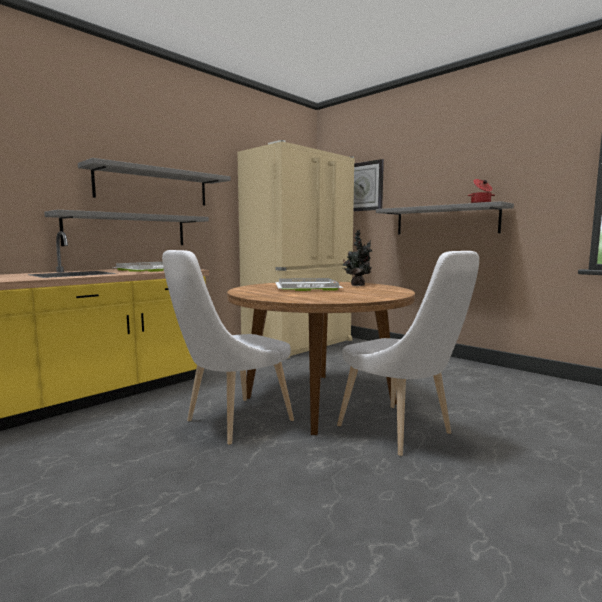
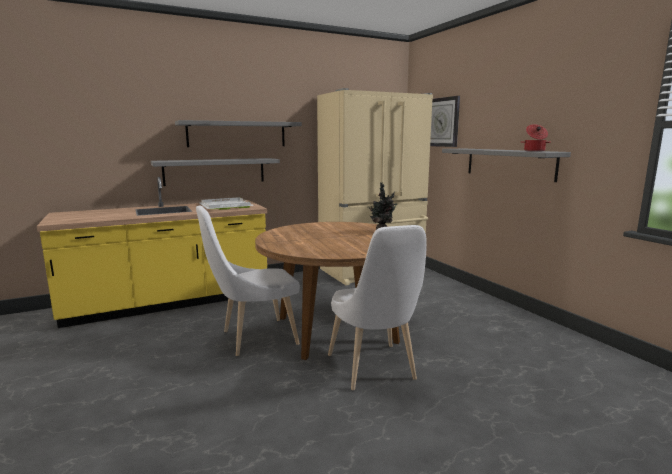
camera: 20 degrees right, 5 degrees up
(306, 287) = (331, 232): white tray -> none

